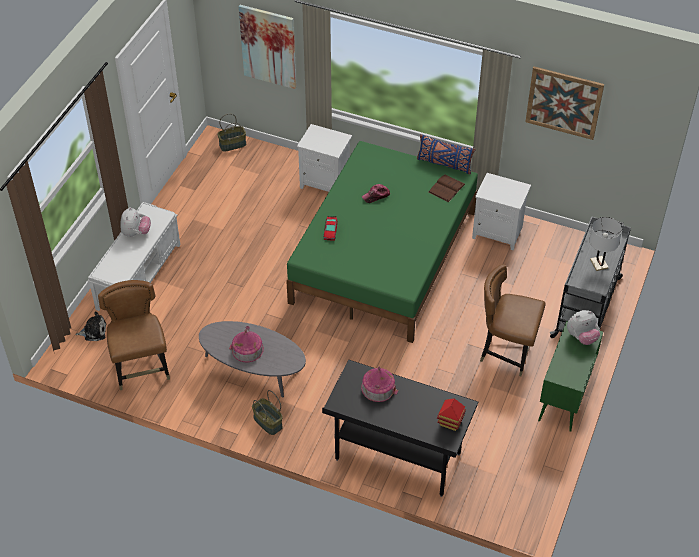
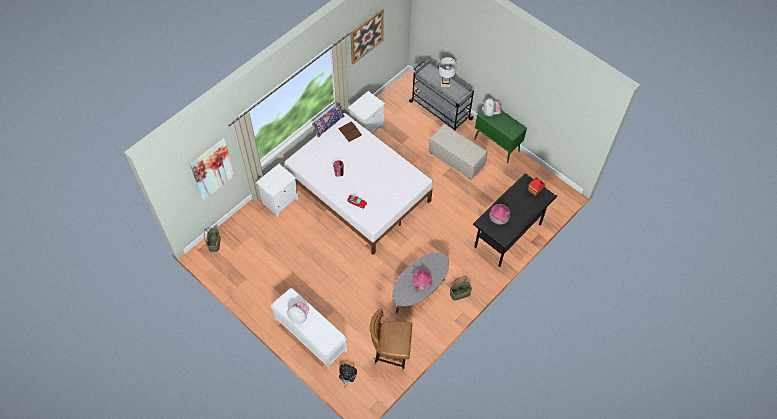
camera: 70 degrees left, 10 degrees up
(384, 257) = (359, 191): green bed -> white bed
(506, 352) = (456, 159): brown chair -> beige ottoman

